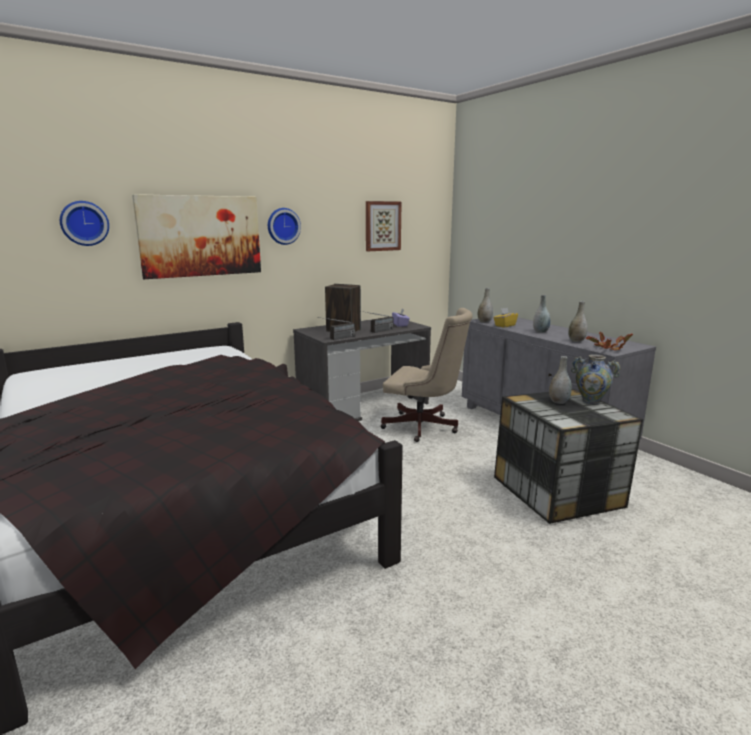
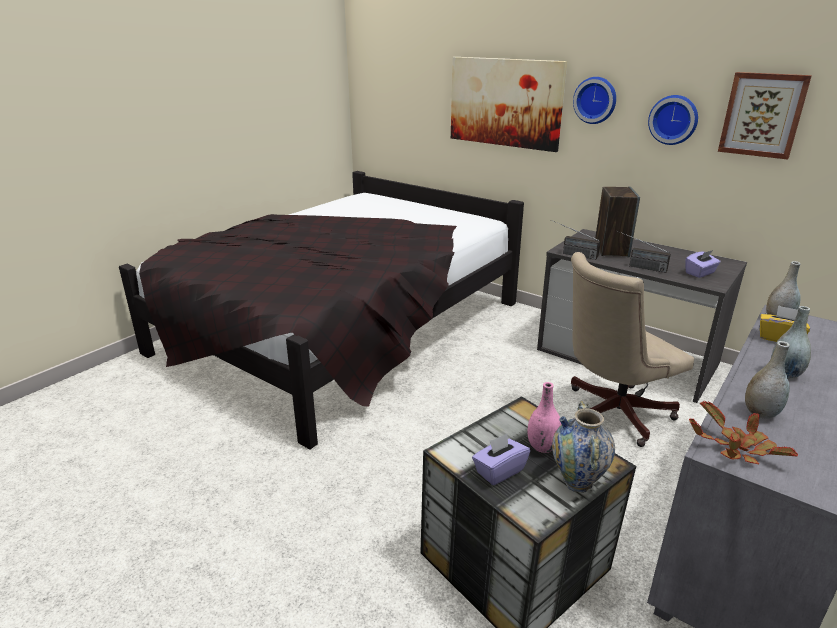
camera: 70 degrees right, 10 degrees up
(84, 223) = (420, 81): wall clock -> wall clock (674, 119)
(424, 427) = (610, 414): beige office chair -> beige office chair turned 60 degrees clockwise
(559, 402) = (542, 447): grey vase -> pink vase
(583, 415) = (499, 471): none -> purple tissue box

